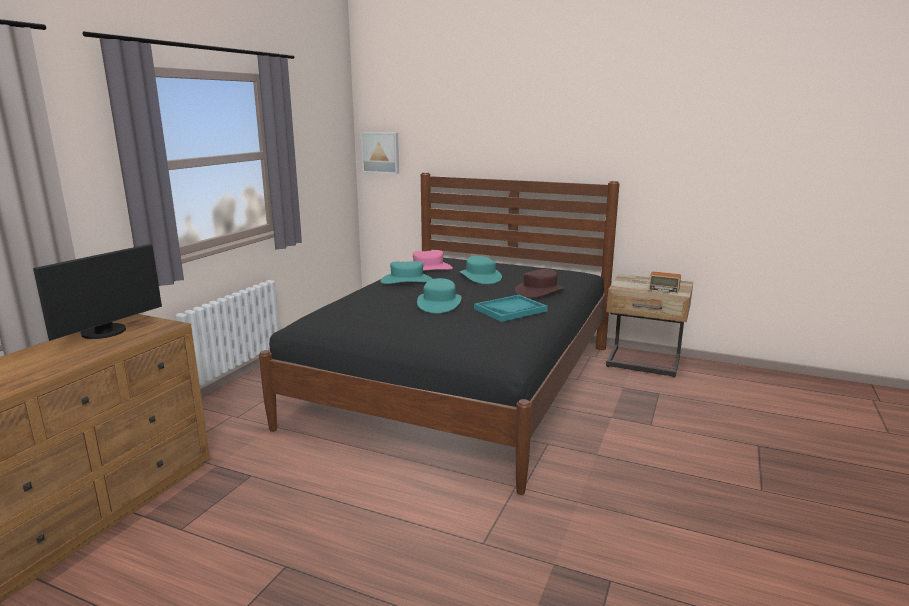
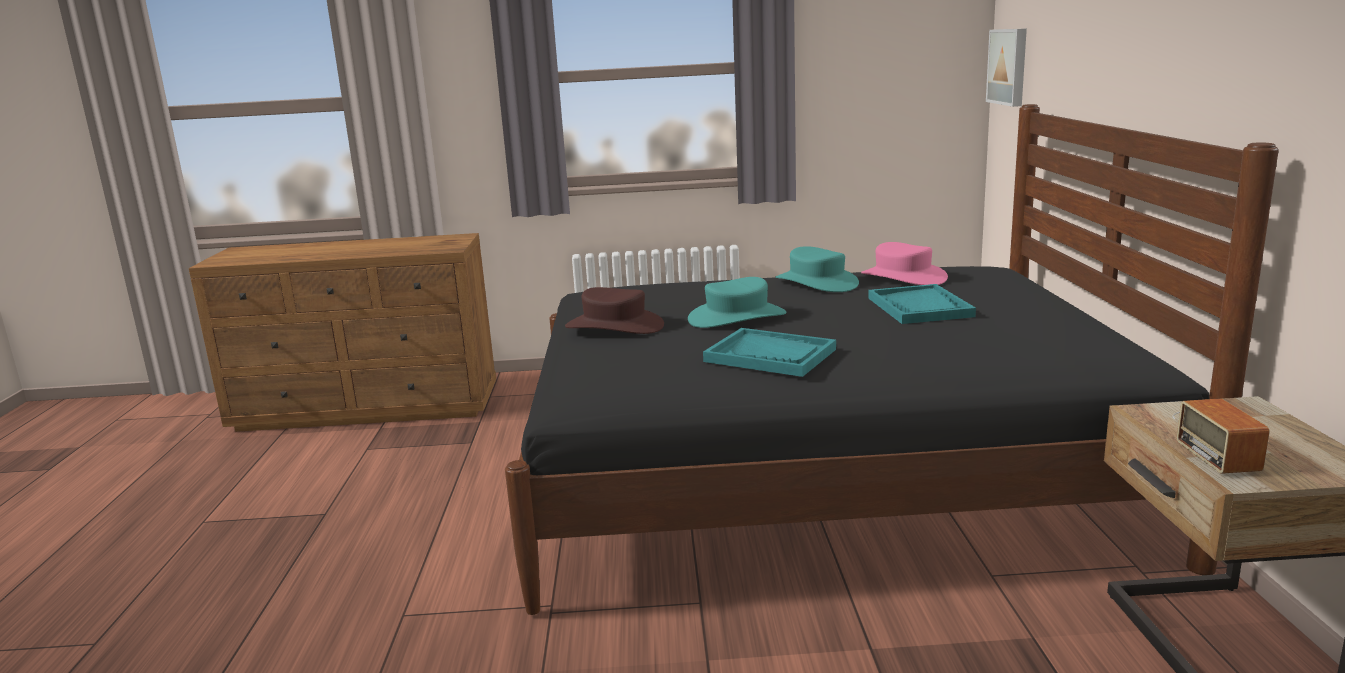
camera: 65 degrees right, 0 degrees up
(107, 332) = (417, 242): monitor -> none
(480, 277) = (920, 307): turquoise hat -> turquoise tray
(539, 291) = (914, 353): brown hat -> brown hat (615, 326)

